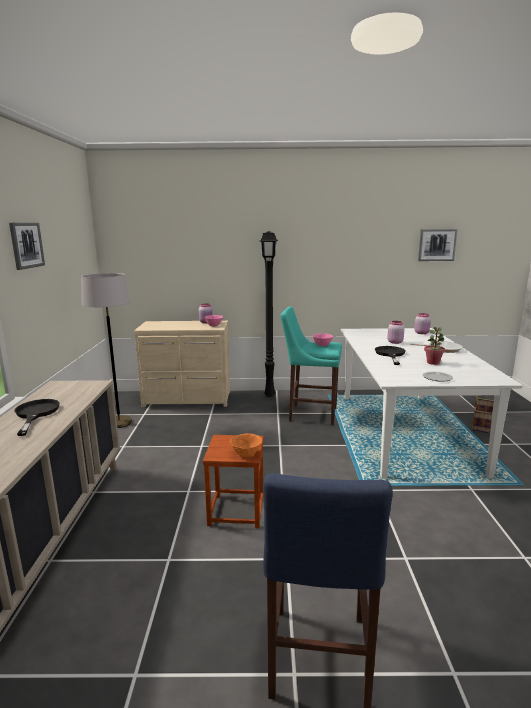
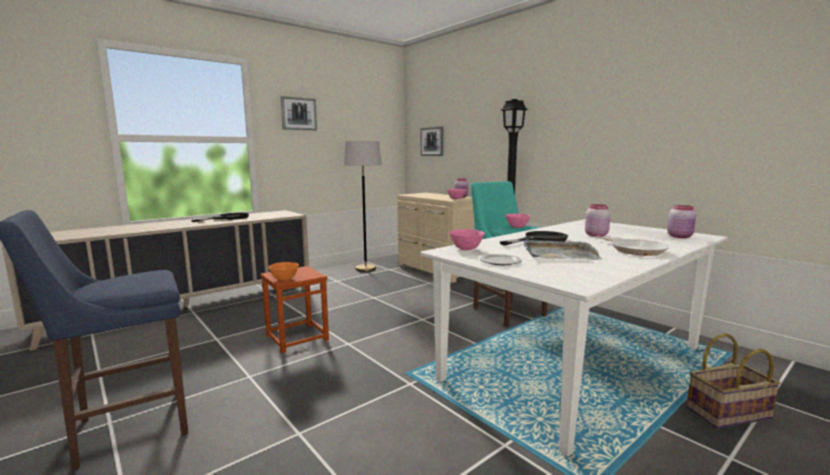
camera: 50 degrees right, 5 degrees down
(394, 375) = (466, 249): none -> pink bowl
(433, 362) = (558, 254): potted plant -> grey tray
(437, 245) = (765, 99): picture -> picture (432, 141)

